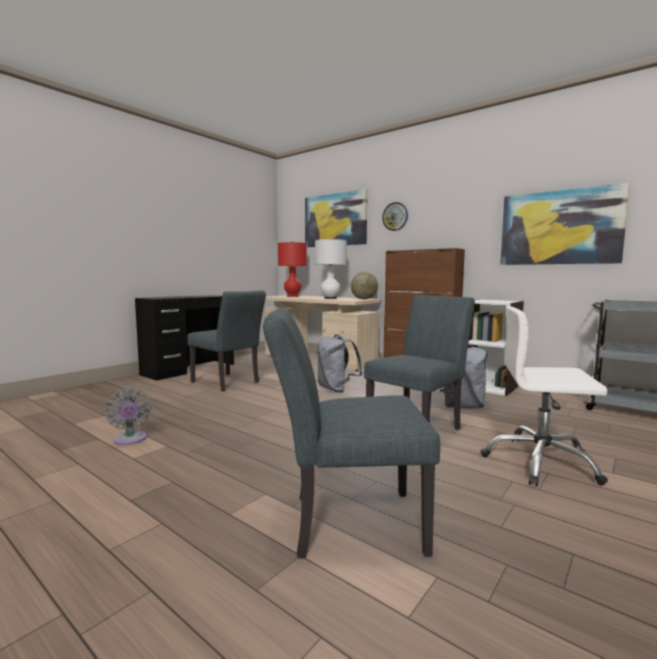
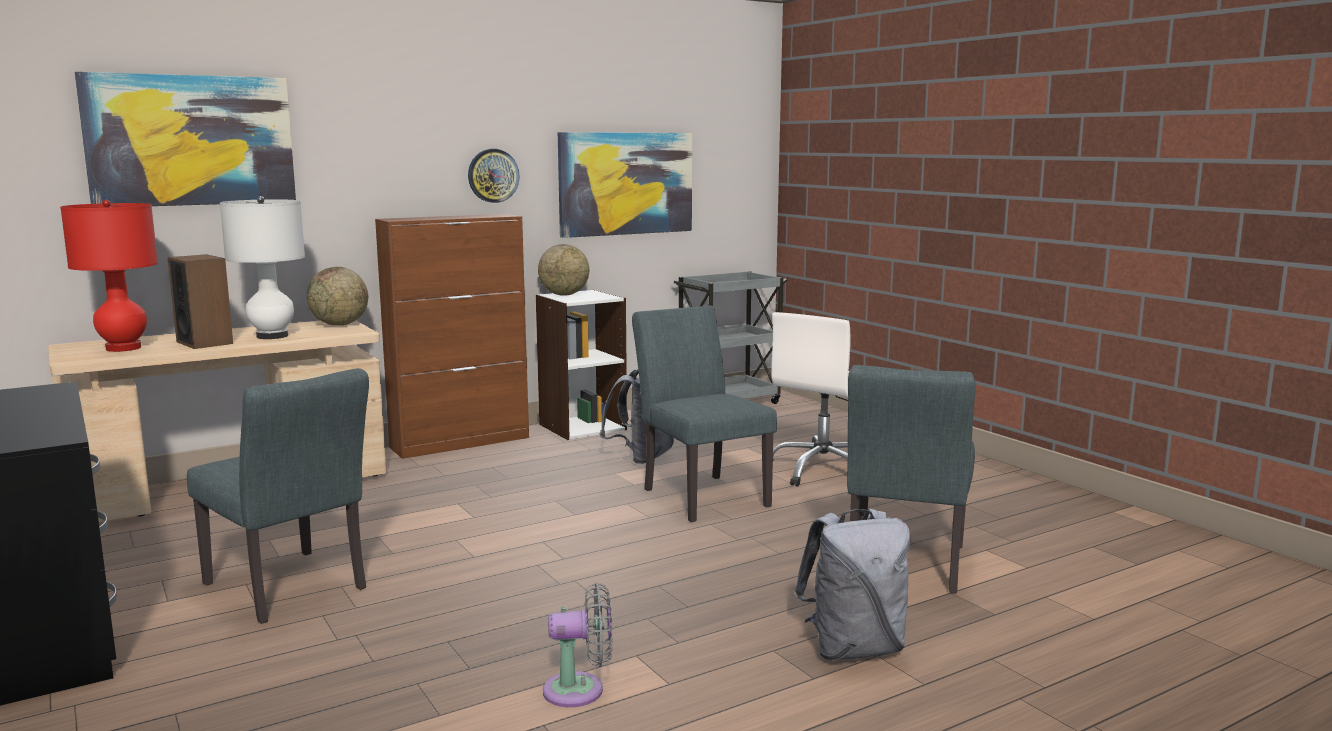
camera: 70 degrees left, 5 degrees up
(228, 383) = (291, 590): grey chair -> grey chair turned 75 degrees clockwise
(310, 297) = (205, 342): none -> speaker
(336, 389) = (474, 507): grey backpack -> grey backpack (853, 649)
(395, 216) = (362, 146): wall clock -> wall clock (493, 175)
(489, 300) = (564, 295): none -> globe

